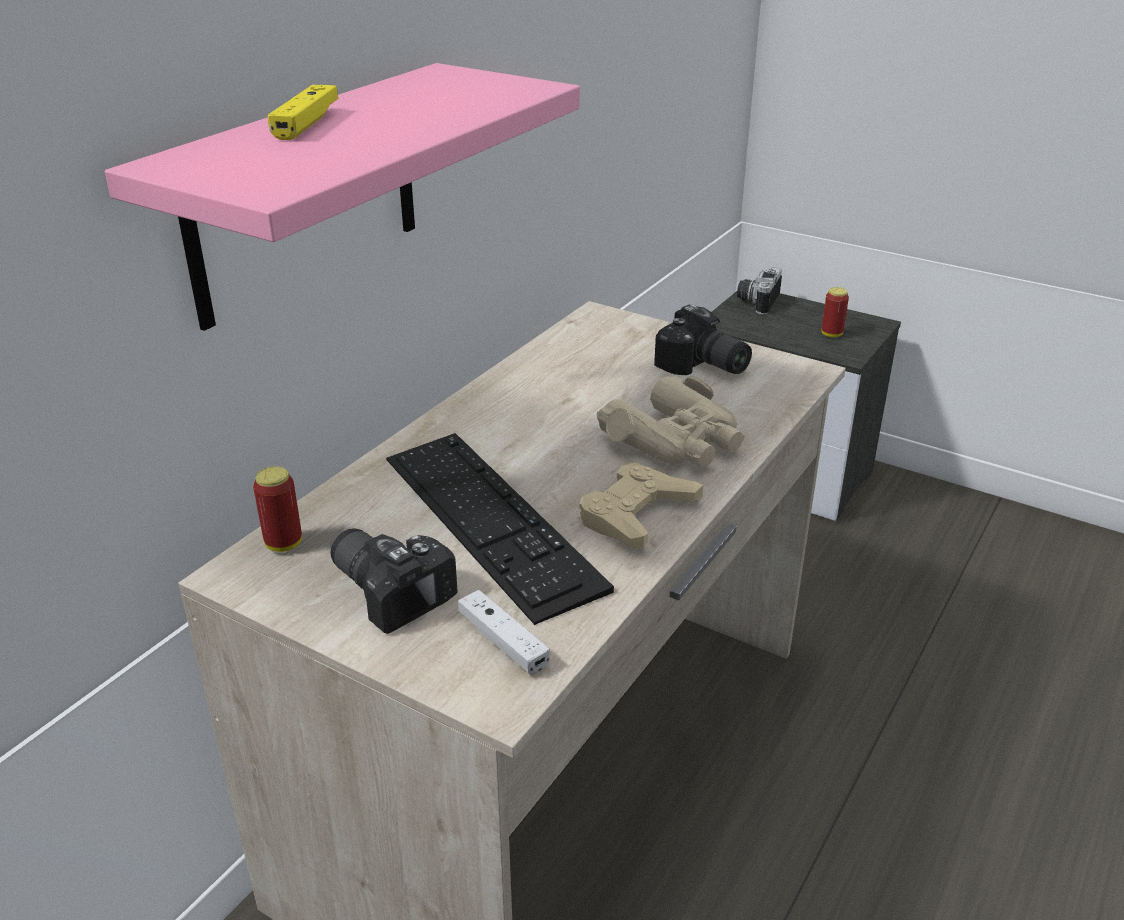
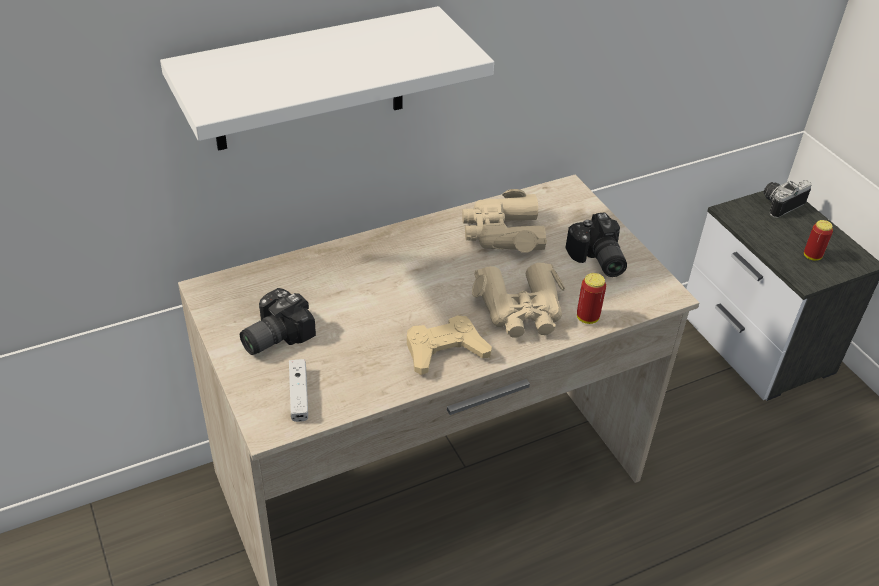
camera: 30 degrees right, 10 degrees up
(283, 543) = (243, 281): can -> can (587, 317)
(305, 194) = (309, 80): pink shelf -> white shelf
(306, 124) = (293, 51): yellow game controller -> none
(392, 588) = (273, 335): camera -> camera turned 120 degrees counterclockwise
(490, 520) = (360, 316): keyboard -> none
(570, 377) = (502, 233): none -> beige binoculars

